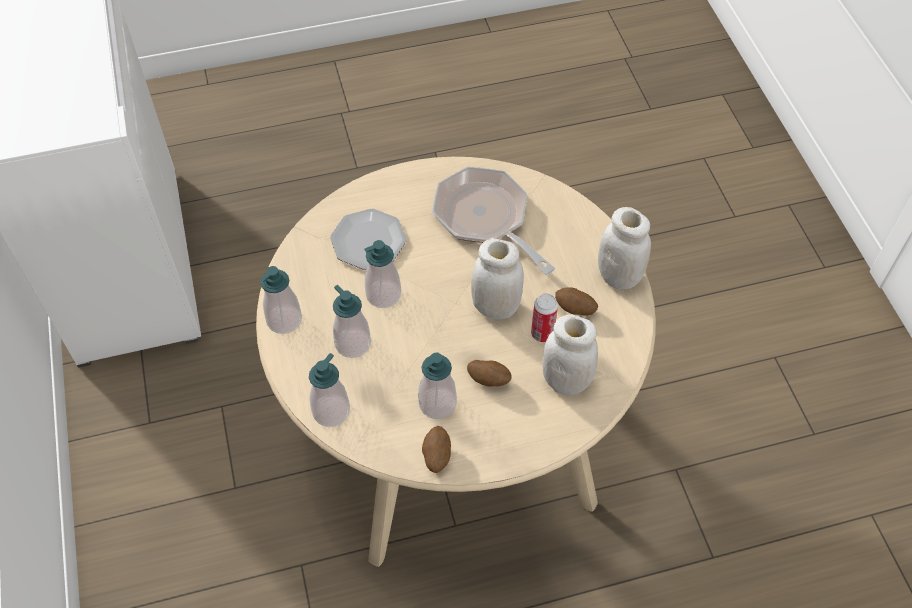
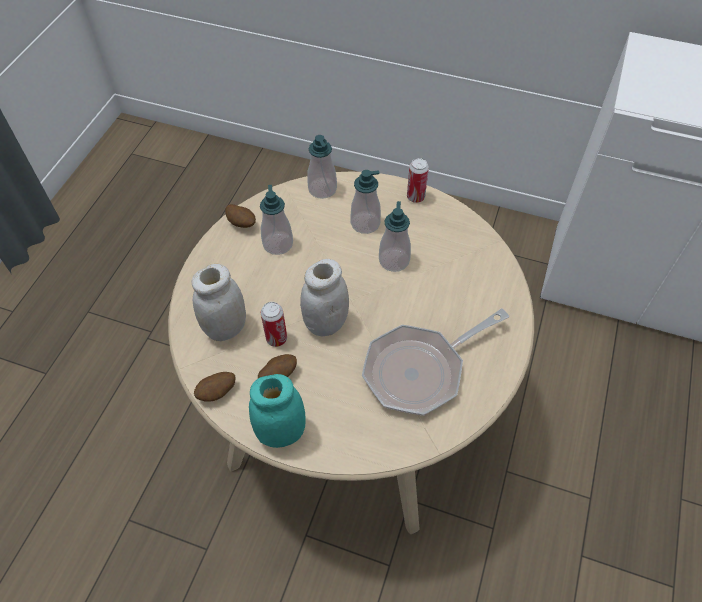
camera: 125 degrees right, 0 degrees up
(284, 320) = (415, 197): soap dispenser -> can
(369, 241) = (454, 277): plate -> none
(485, 218) = (420, 370): frying pan -> frying pan turned 150 degrees clockwise
(489, 379) = (269, 282): potato -> potato (217, 392)
(619, 276) = (281, 432): white jar -> turquoise jar

